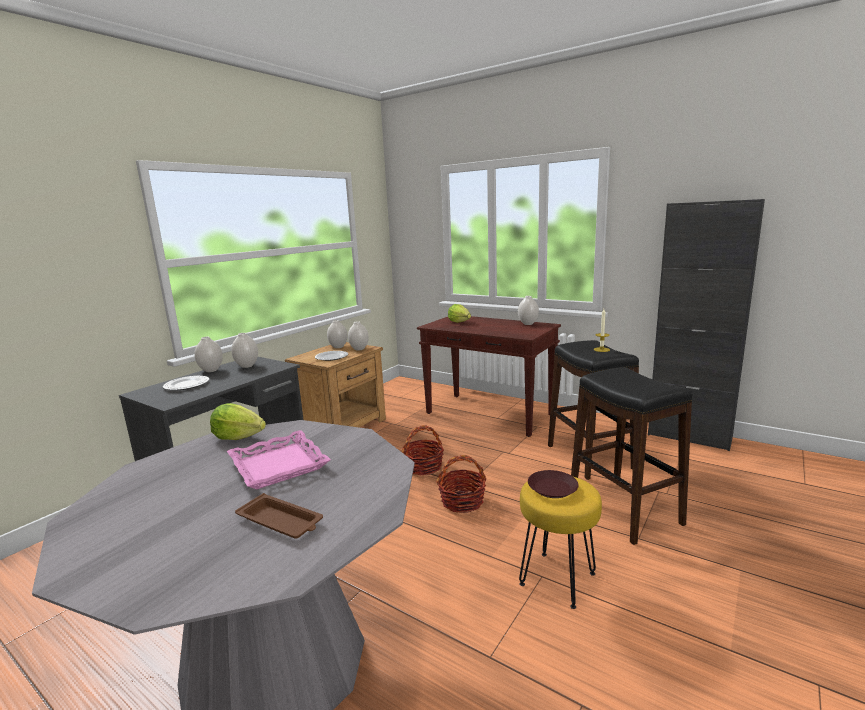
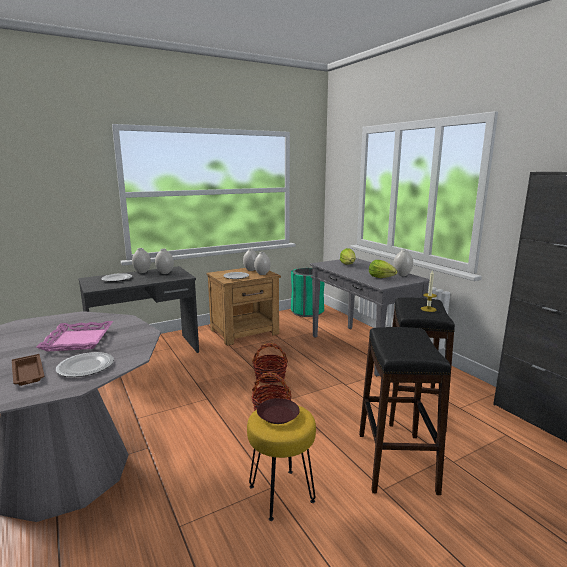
camera: 25 degrees right, 0 degrees up
(238, 437) = (86, 318): lettuce -> lettuce (381, 277)
(348, 491) = (85, 367): none -> plate
(393, 388) = (307, 311): none -> green trash can
(490, 414) = (362, 349): brown console table -> grey console table

